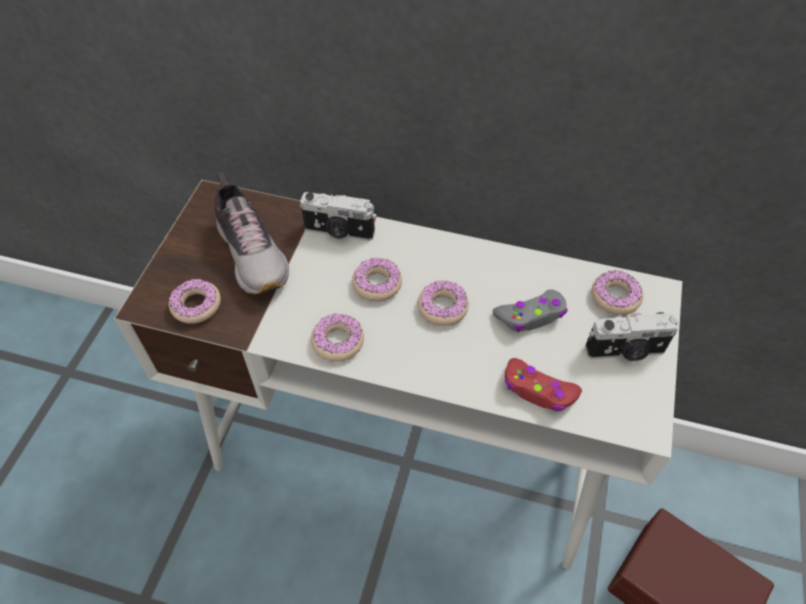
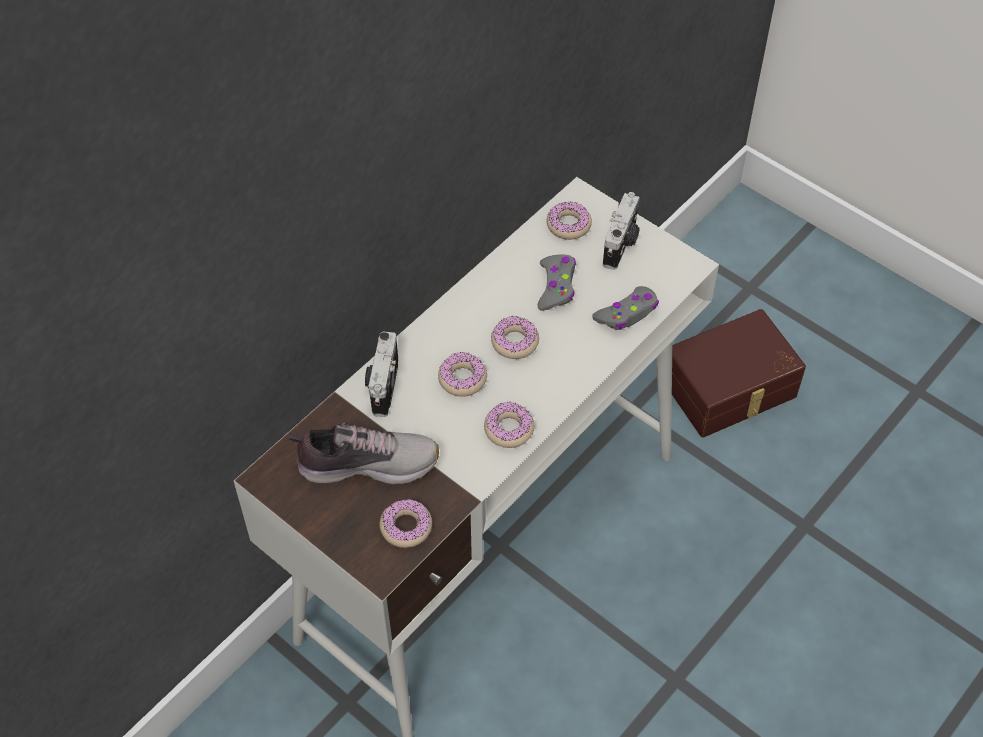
camera: 65 degrees left, 0 degrees up
(339, 232) = (382, 386): camera -> camera turned 150 degrees clockwise
(538, 390) = (627, 314): red game controller -> grey game controller

